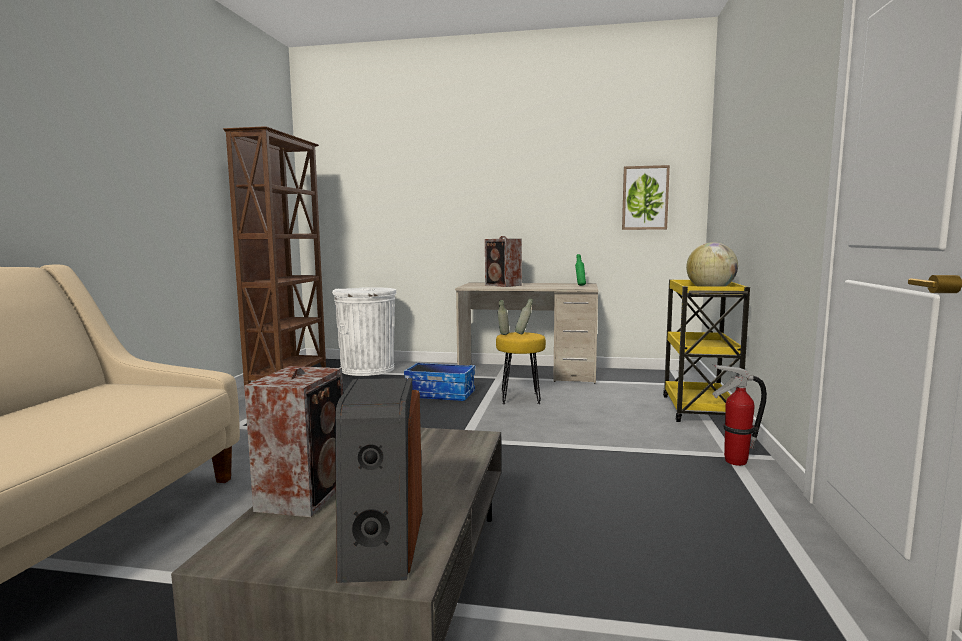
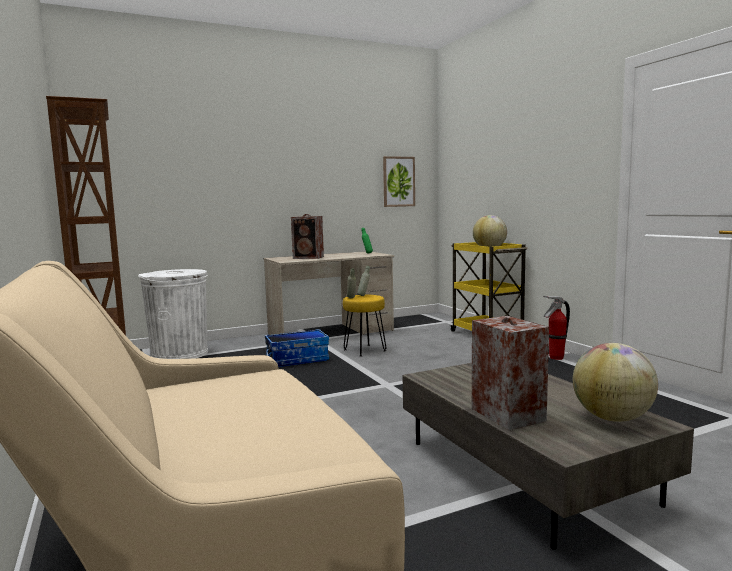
camera: 35 degrees left, 0 degrees up
(381, 543) = (612, 418): speaker -> globe

